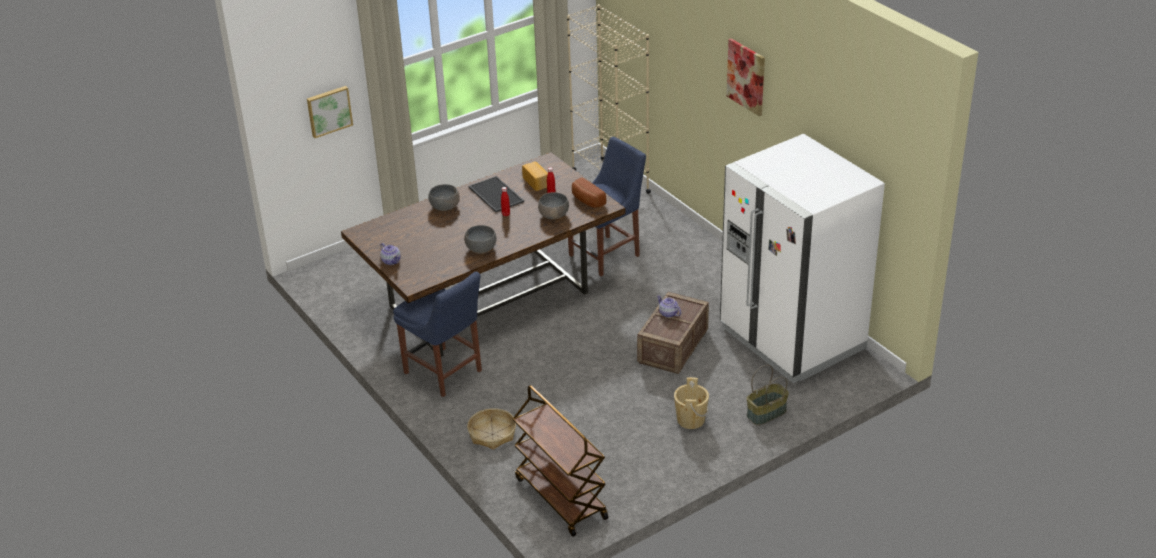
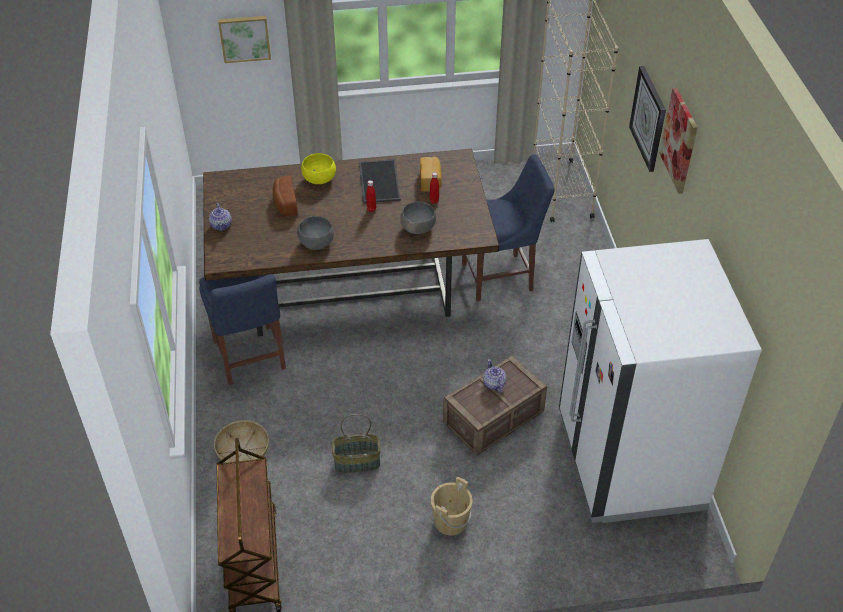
camera: 25 degrees right, 10 degrees up
(445, 207) = (319, 179): grey bowl -> yellow bowl
(586, 201) = (464, 222): bread -> bread (284, 203)
(702, 76) = (648, 118): none -> wall clock
(766, 414) = (537, 550): basket -> basket (356, 462)

